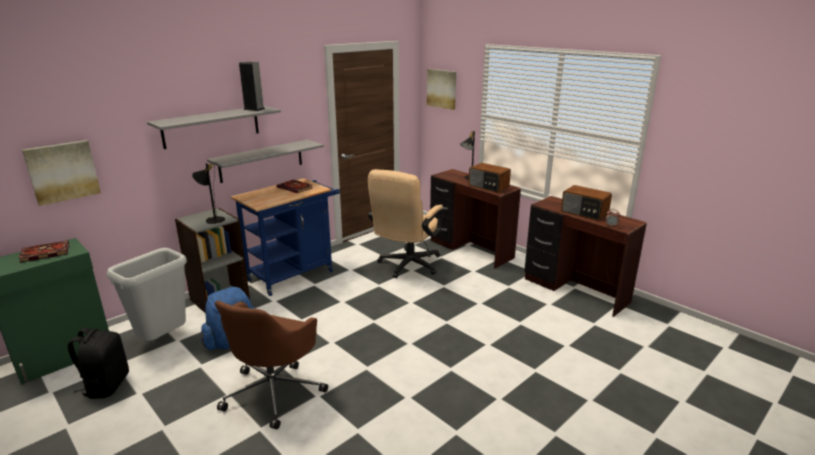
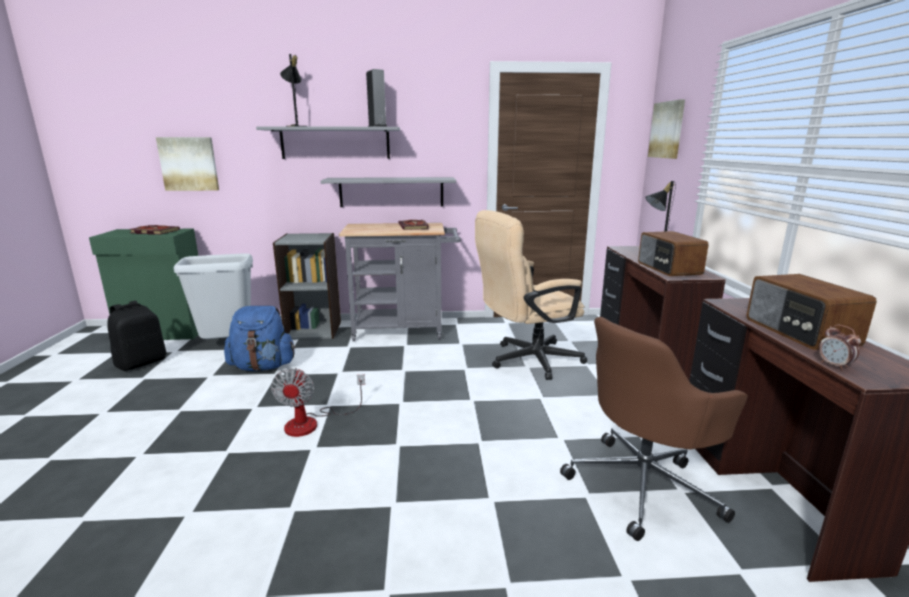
camera: 40 degrees right, 5 degrees down
(212, 219) = (306, 238): black table lamp -> black table lamp (296, 126)
(274, 391) = (209, 426): brown office chair -> brown office chair (643, 485)
(295, 273) = (404, 330): blue cart -> grey cart
(340, 356) = (312, 422): none -> fan

